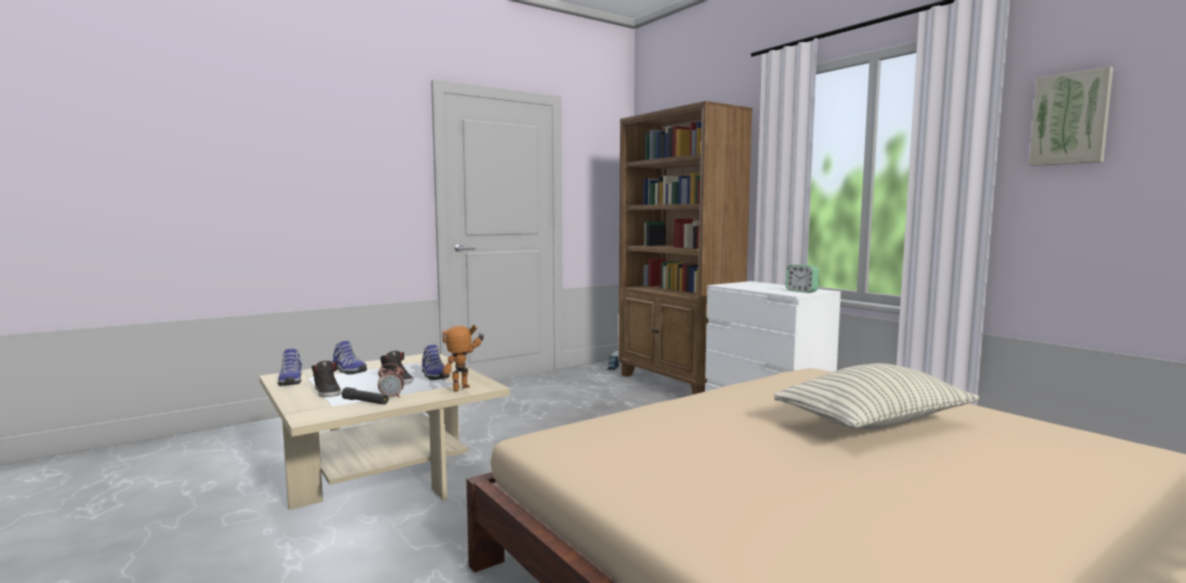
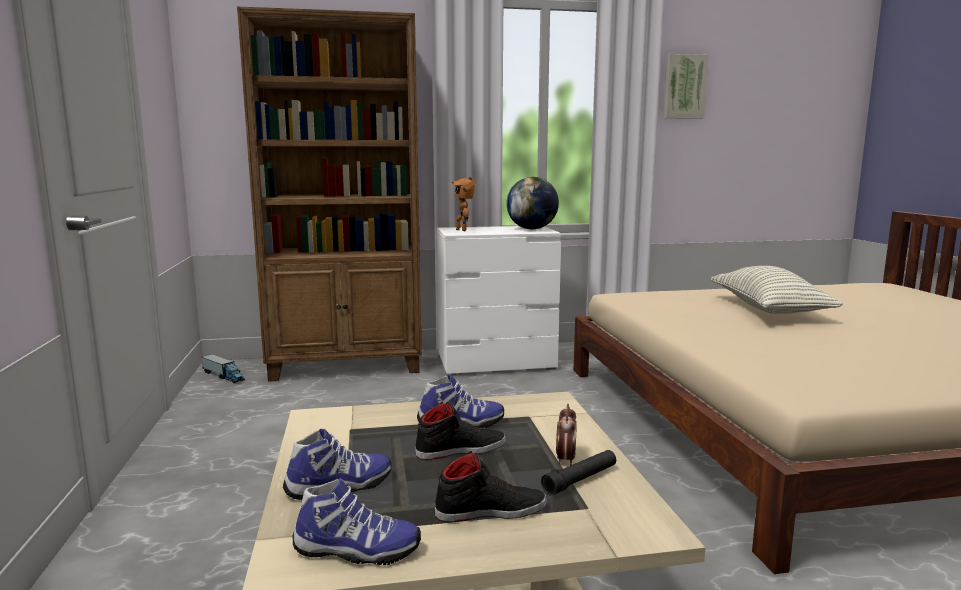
camera: 65 degrees left, 5 degrees up
(464, 389) = (558, 413): toy robot -> toy robot (463, 230)
(801, 291) = (532, 229): alarm clock -> globe

